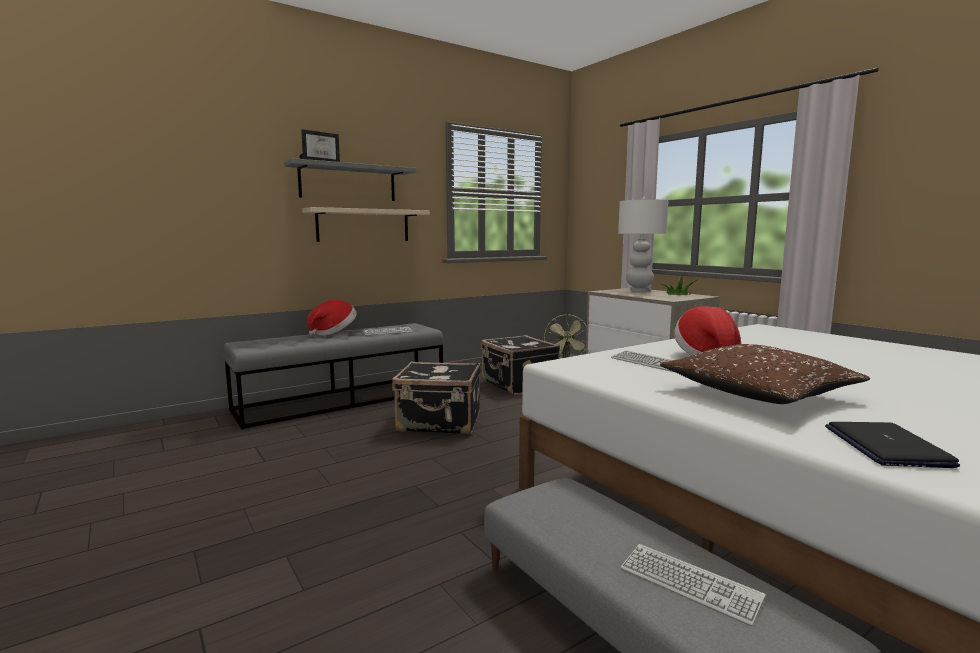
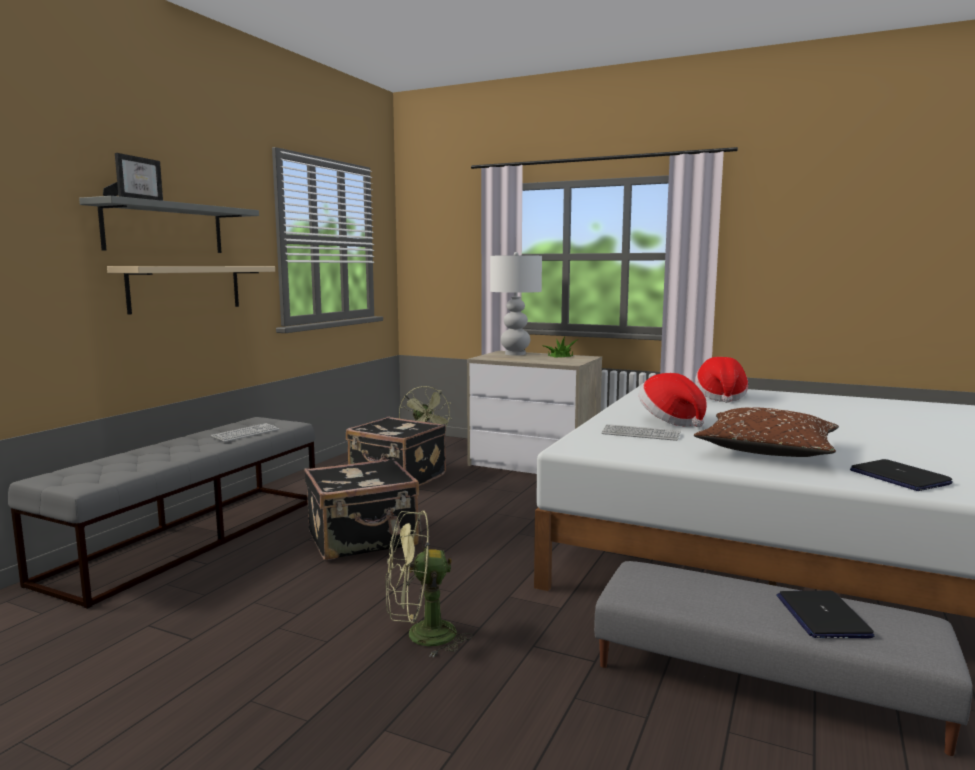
camera: 30 degrees left, 0 degrees up
(333, 333) = (168, 444): hat -> hat (720, 397)
(390, 500) = (421, 637): none -> green fan
(689, 584) = (822, 616): keyboard -> laptop

